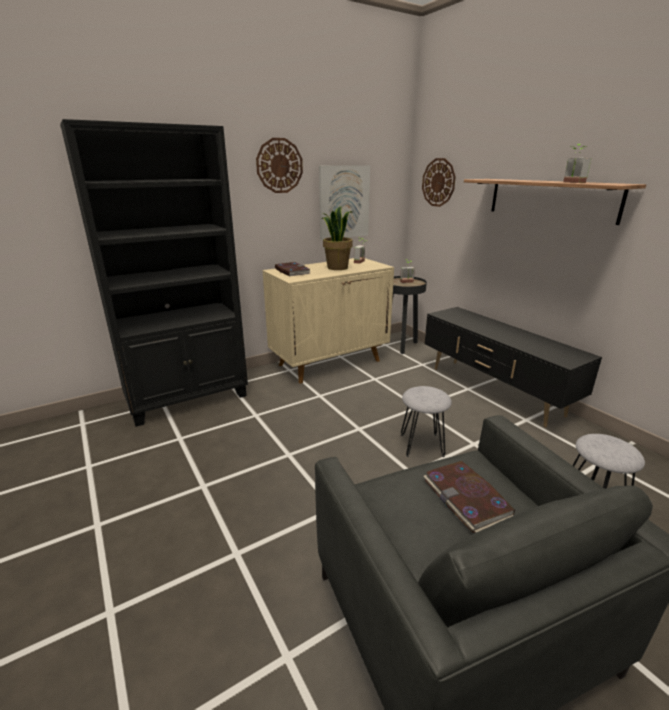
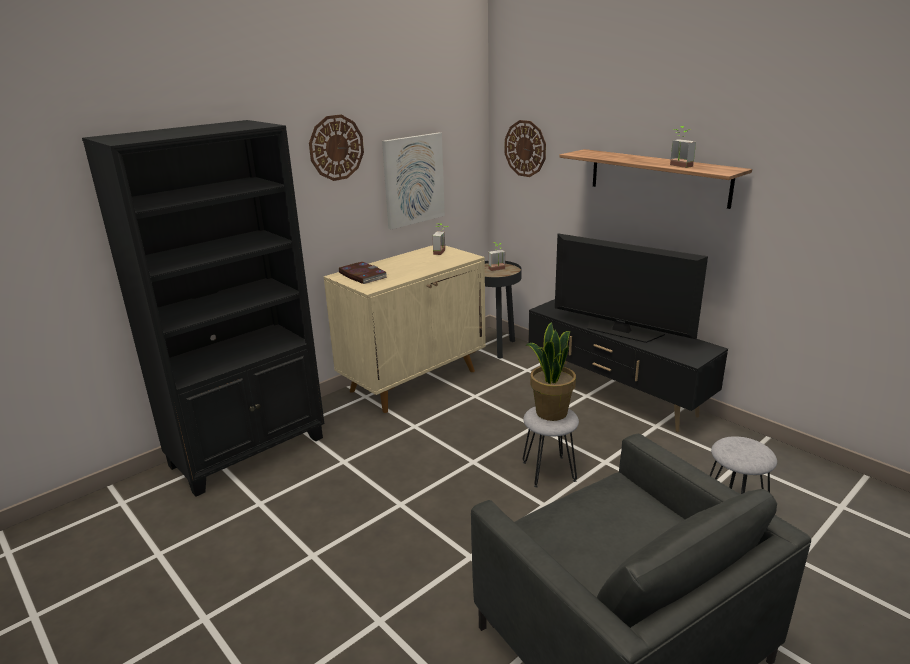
camera: 10 degrees left, 0 degrees up
(337, 268) = (416, 264): potted plant -> potted plant (551, 412)
(467, 498) = (620, 521): book -> none
(503, 335) = (621, 331): none -> television

